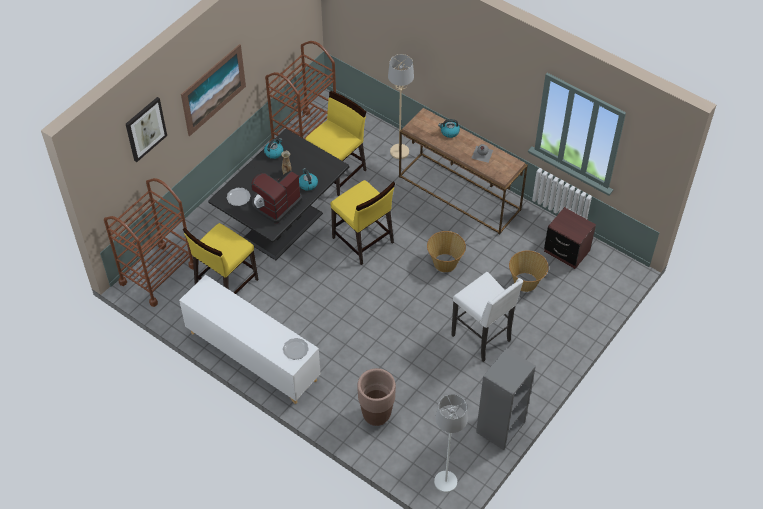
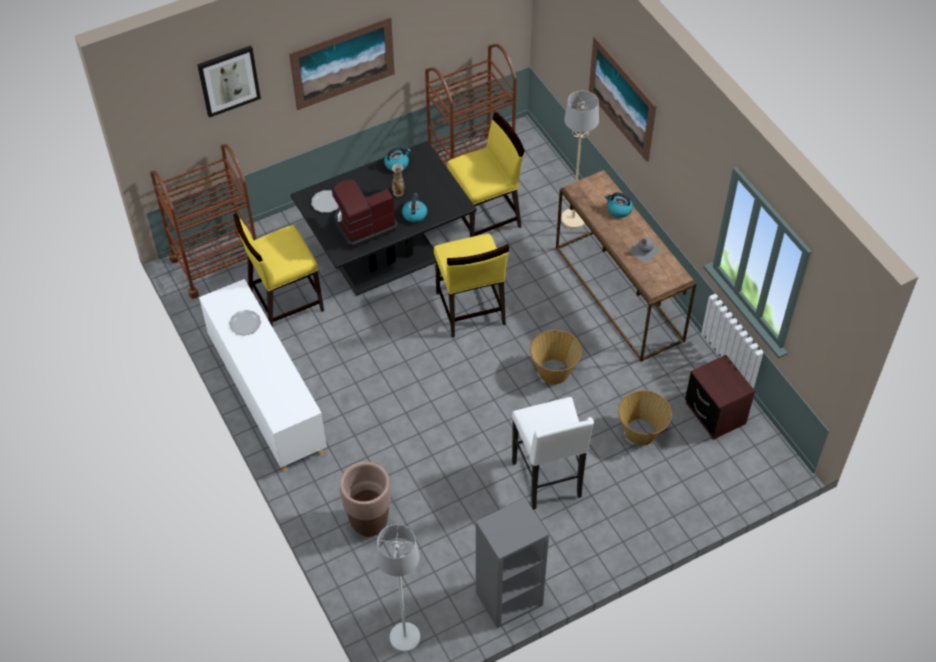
camera: 25 degrees right, 0 degrees up
(295, 349) = (293, 404): plate -> plate (244, 323)
(427, 51) = (622, 98): none -> picture

